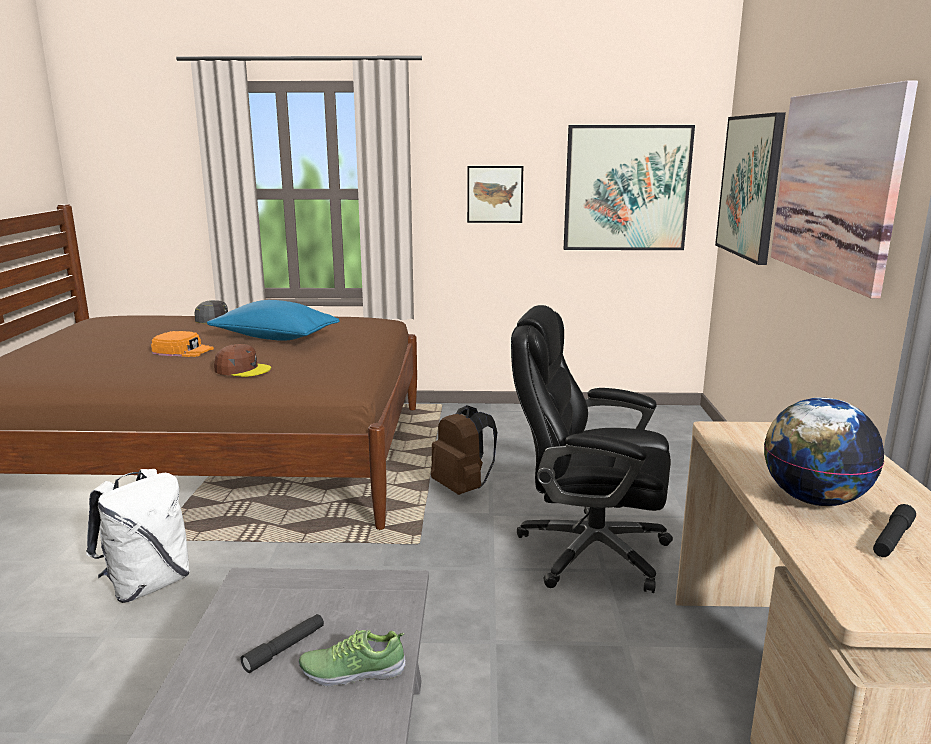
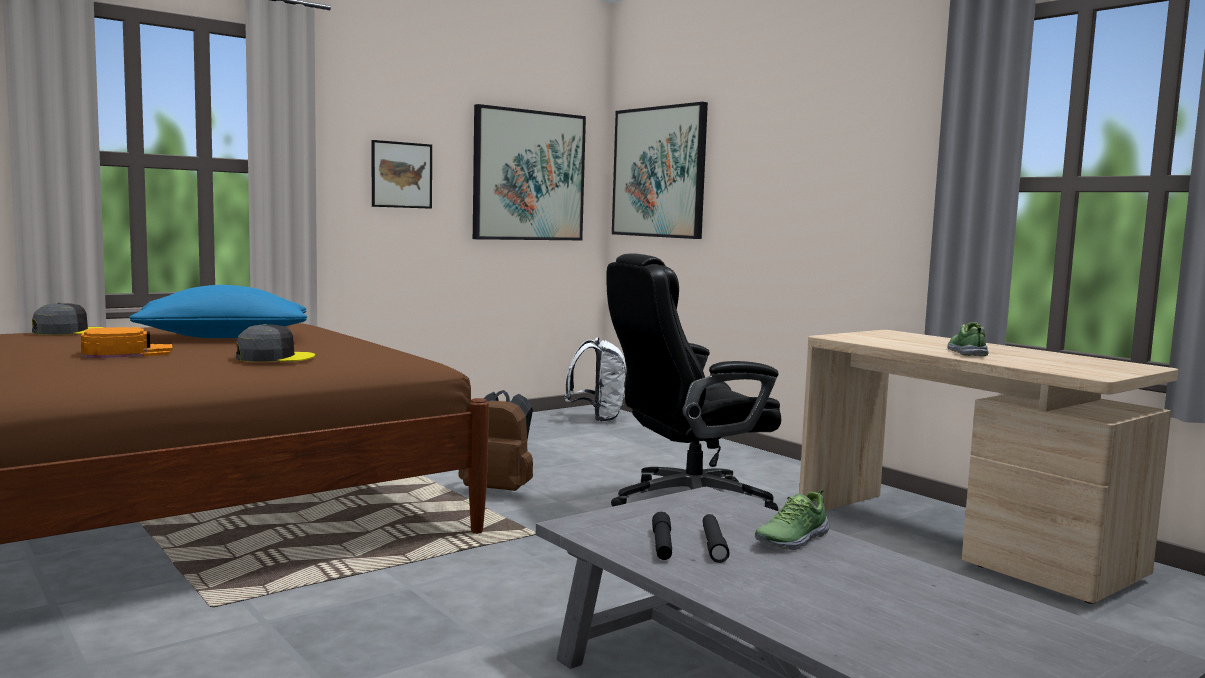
camera: 40 degrees left, 10 degrees down
(148, 585) = (290, 640): white backpack -> white backpack (597, 418)
(242, 369) = (274, 357): brown cap -> grey cap
(813, 499) = (967, 352): globe -> shoe
(834, 185) = (794, 156): picture -> none
(892, 539) = (1038, 358): black flashlight -> black flashlight (662, 544)

